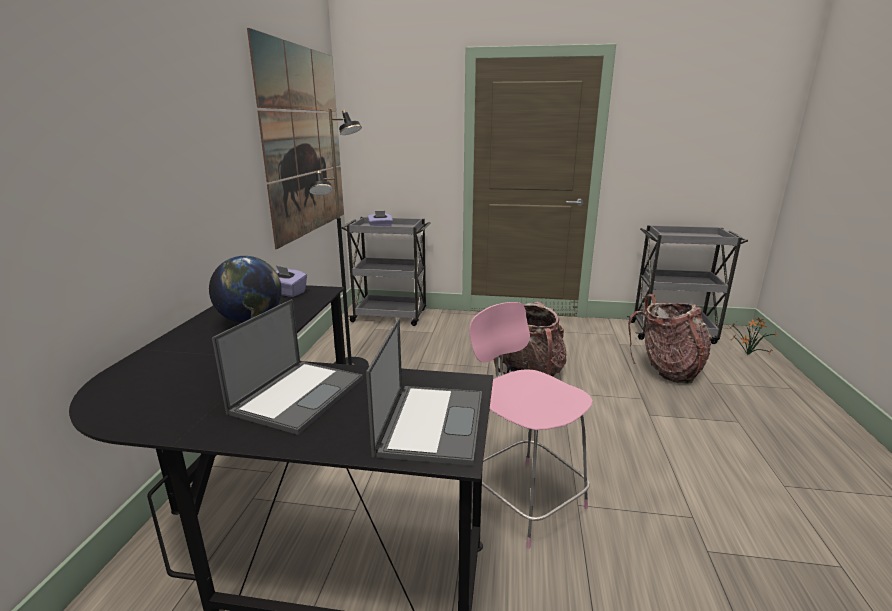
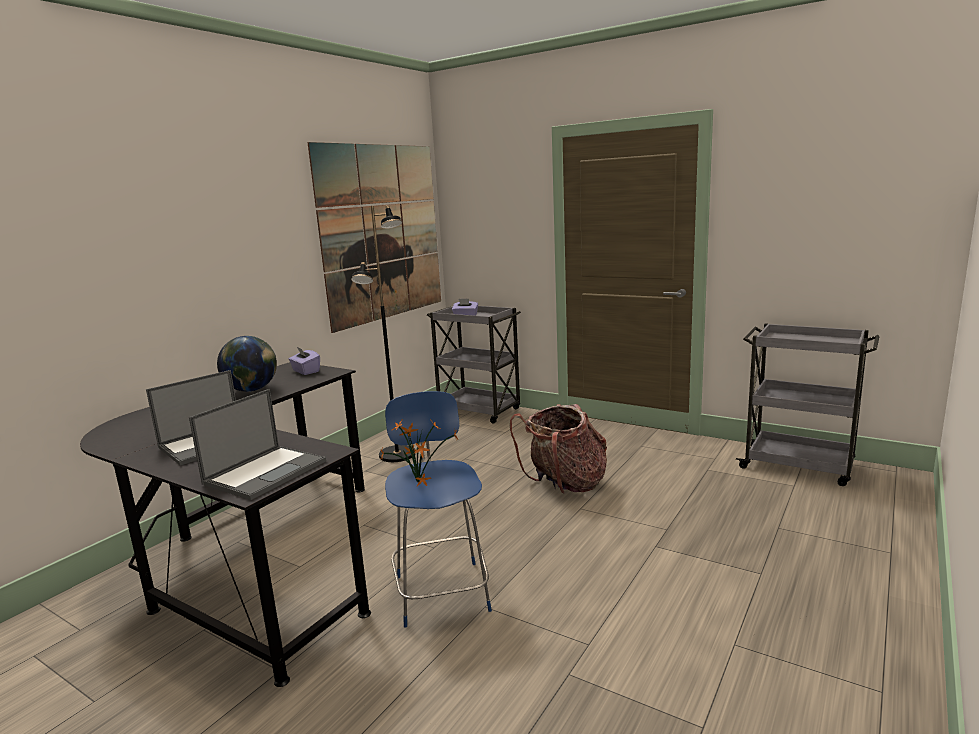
camera: 25 degrees right, 5 degrees down
(524, 498) = (441, 590): pink stool -> blue stool
(667, 370) = (737, 505): backpack -> none
(746, 354) = (875, 505): potted plant -> potted plant (418, 482)

